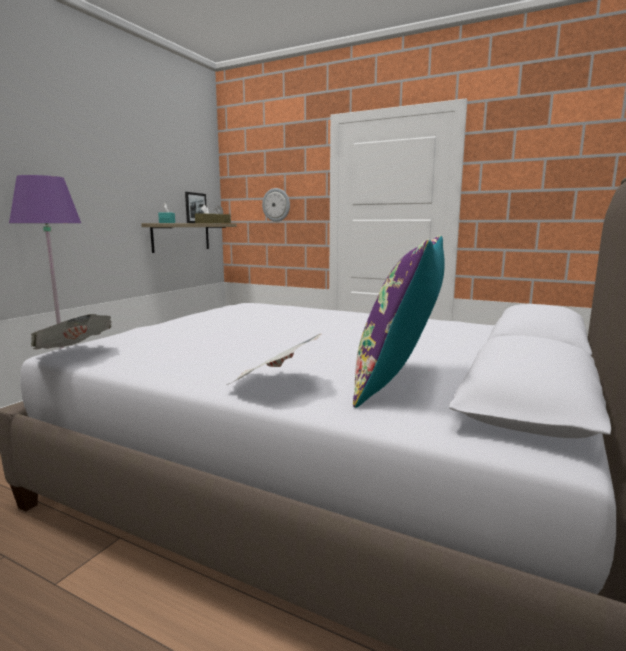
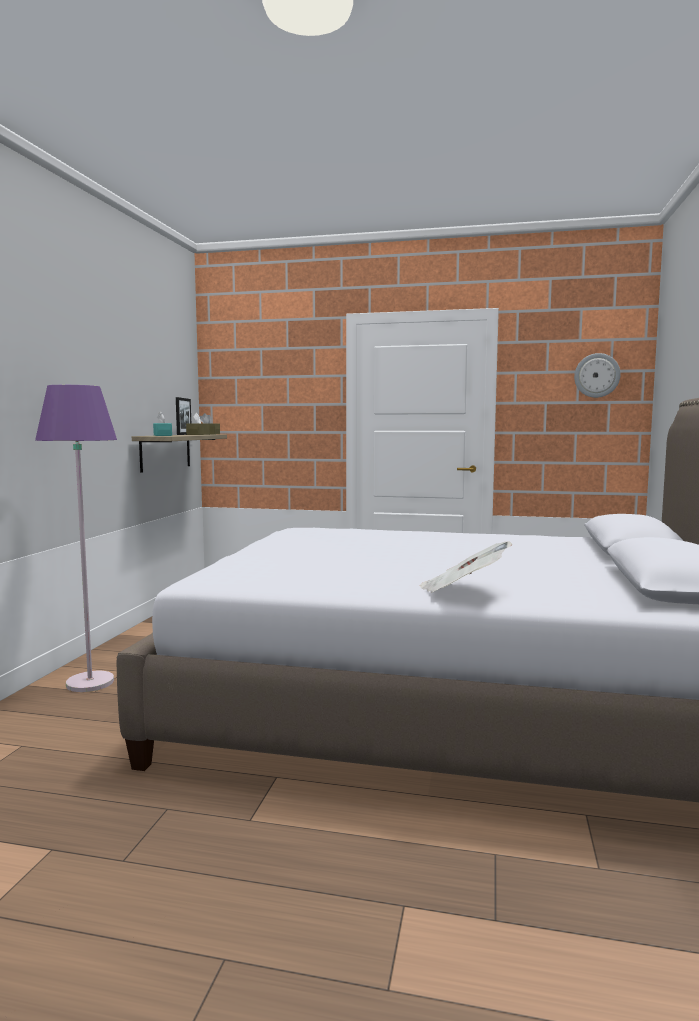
camera: 15 degrees left, 5 degrees down
(74, 353) = (217, 582): newspaper -> none
(276, 205) = (277, 412): wall clock -> wall clock (596, 375)
(399, 382) = (561, 583): purple pillow -> none

